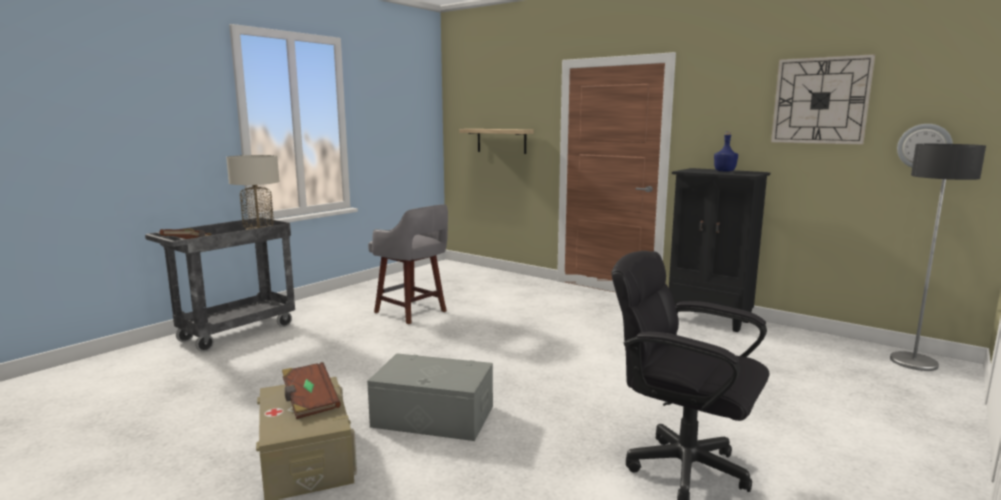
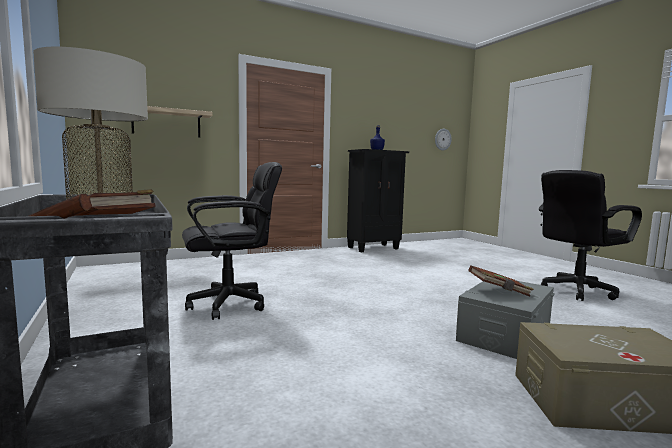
camera: 65 degrees left, 5 degrees down
(310, 402) = (595, 338): brown book -> brown book (499, 291)
(412, 313) = (232, 304): grey stool -> black office chair
(820, 100) = (406, 112): wall clock -> none
(914, 362) = (456, 242): floor lamp -> none

